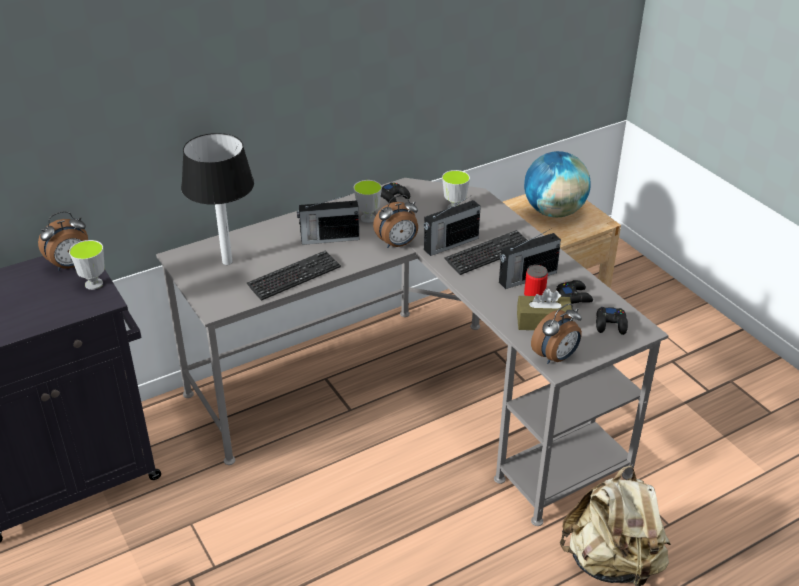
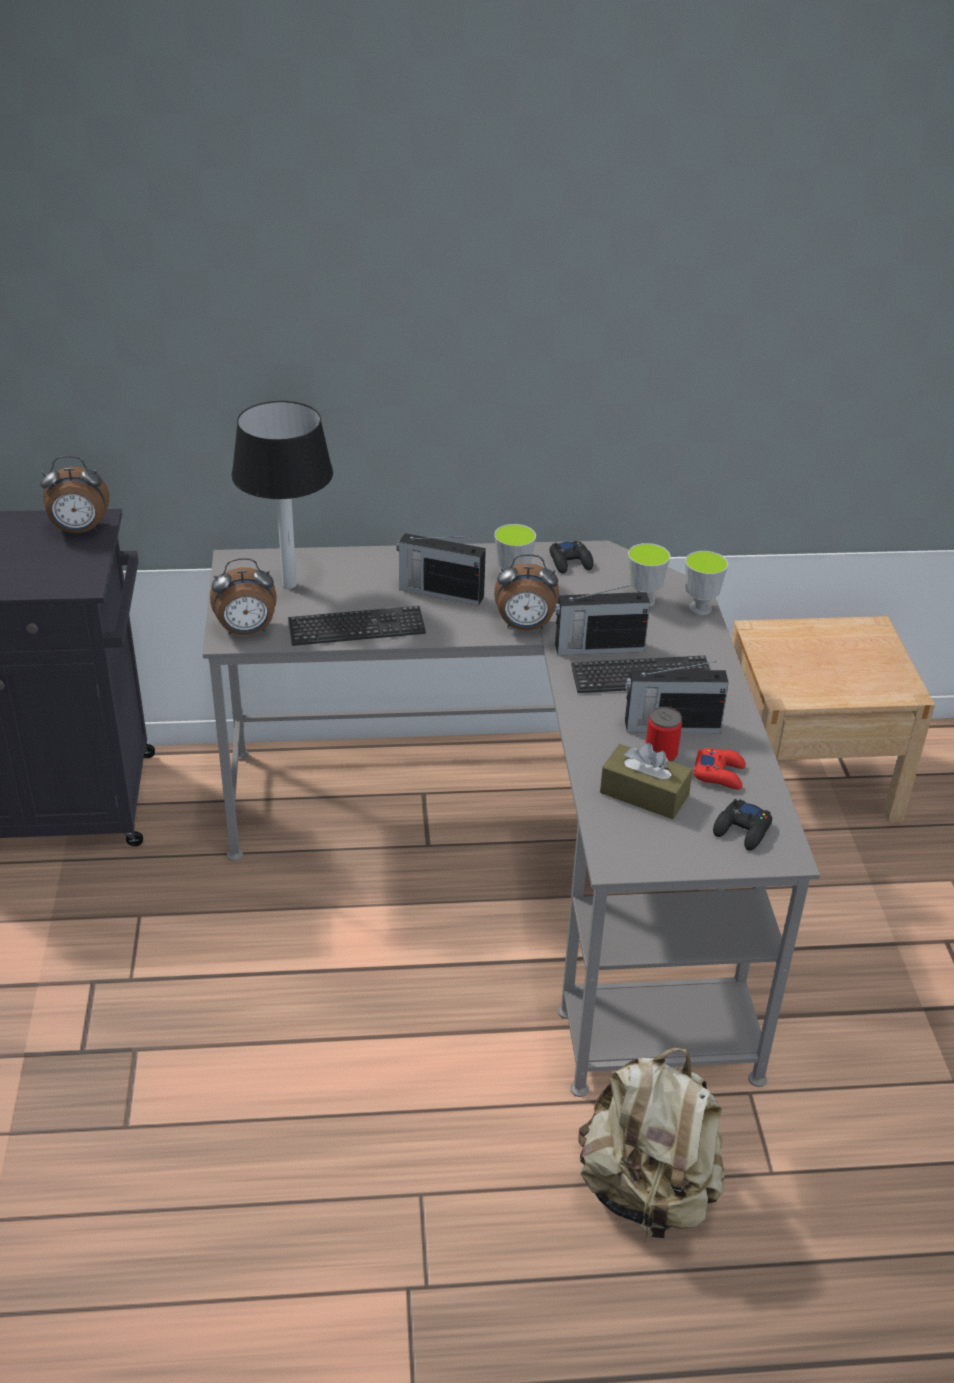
camera: 25 degrees right, 0 degrees up
(94, 284) = (86, 560): cup -> cup (700, 608)
(553, 212) = (841, 656): globe -> none
(556, 357) = (622, 848): alarm clock -> alarm clock (246, 631)
(574, 296) = (719, 773): black game controller -> red game controller

